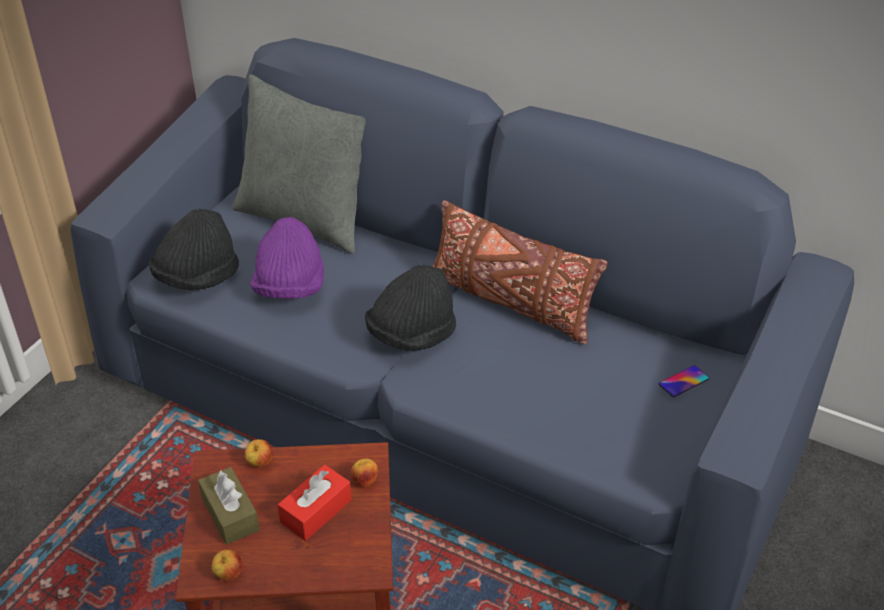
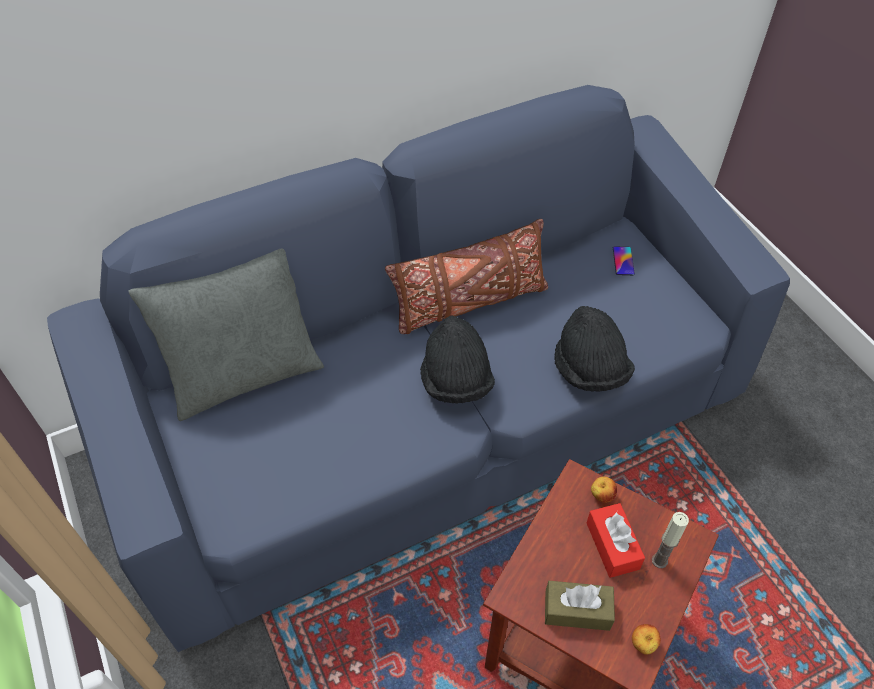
camera: 55 degrees left, 10 degrees up
(197, 277) = (250, 494): black hat -> black hat (589, 369)
(259, 463) = (533, 559): apple -> none
(290, 287) = (324, 432): purple hat -> none
(326, 552) = (659, 560): none -> candle

